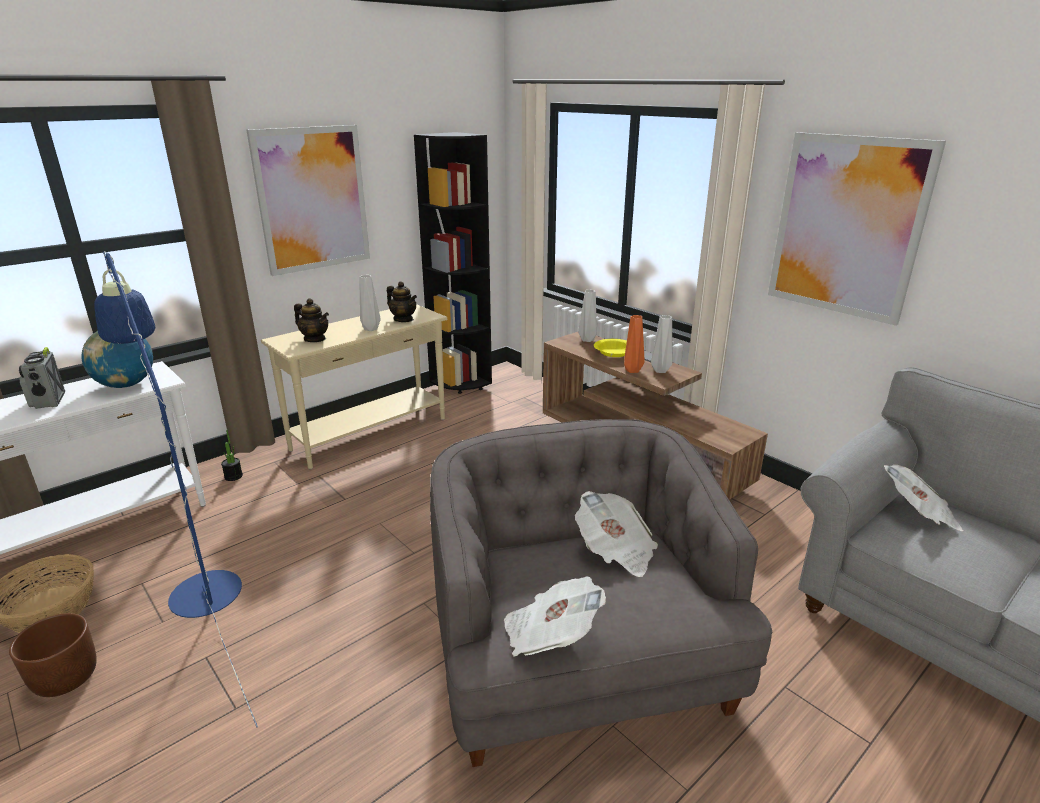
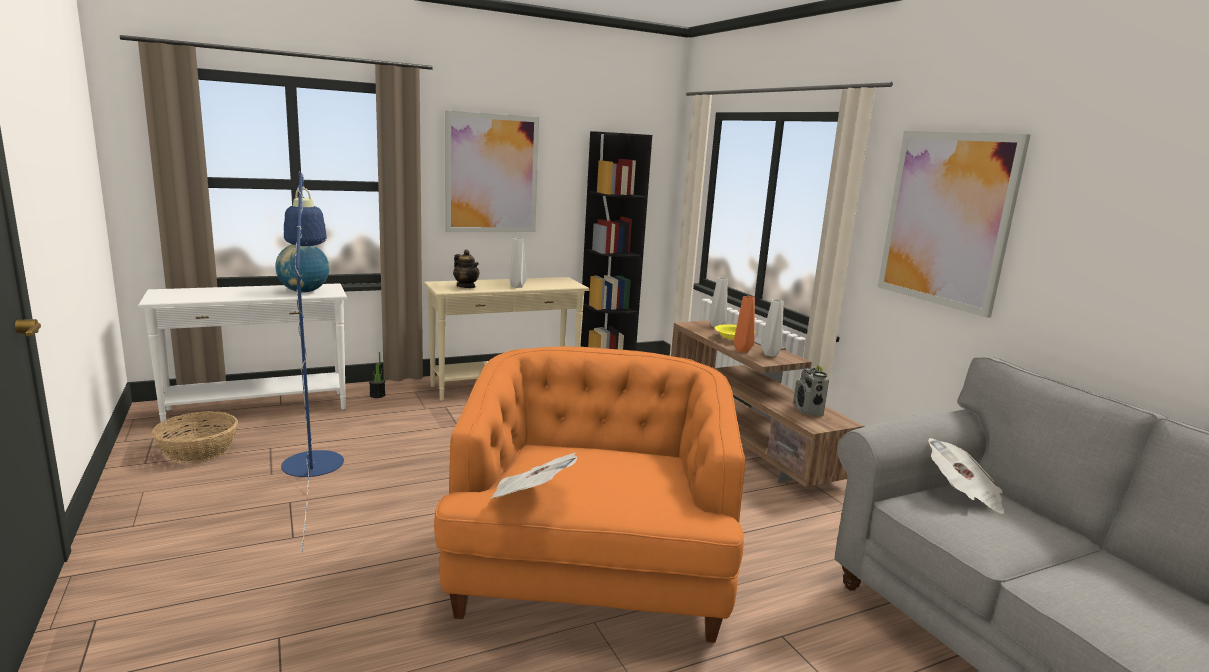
camera: 15 degrees right, 10 degrees down
(48, 401) = (244, 292): radio -> radio (808, 410)
(66, 677) = (186, 492): brown planter -> none
(403, 319) = (549, 285): teapot -> none
(577, 661) = (590, 572): grey armchair -> orange armchair
(615, 551) = (630, 460): newspaper -> none

